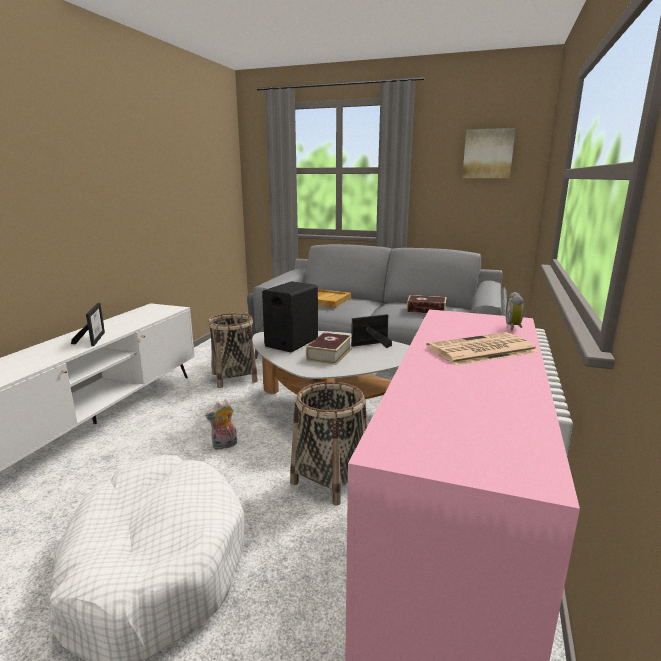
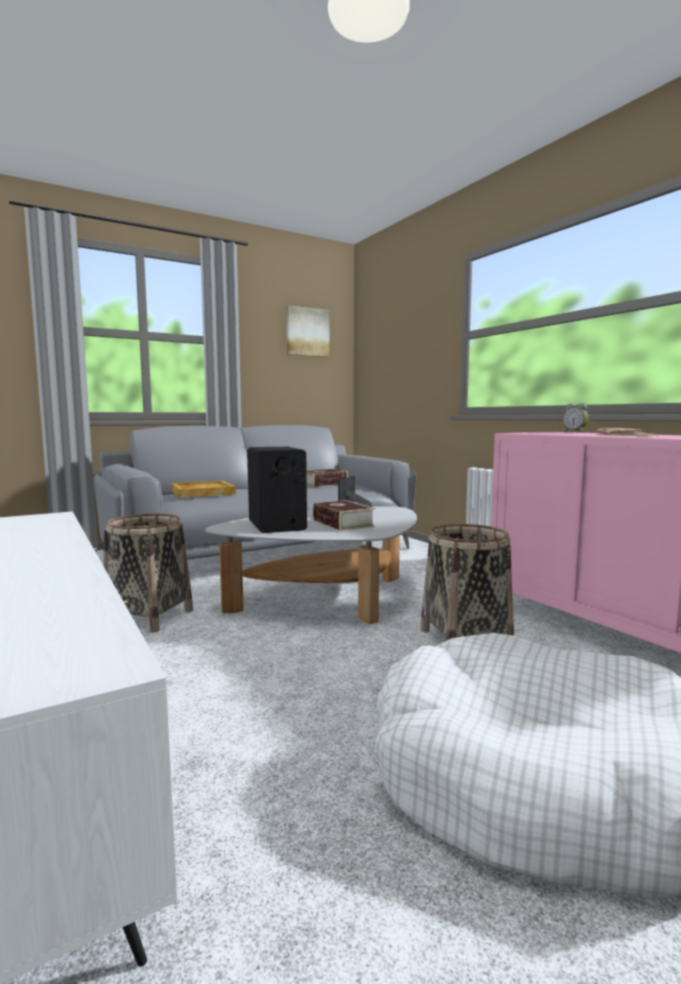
camera: 50 degrees left, 10 degrees down
(93, 339) = (54, 557): picture frame -> none
(224, 445) = (315, 668): plush toy -> none

